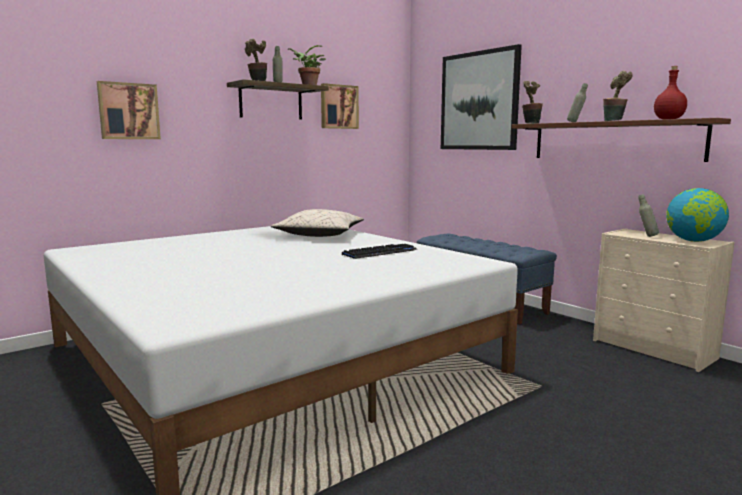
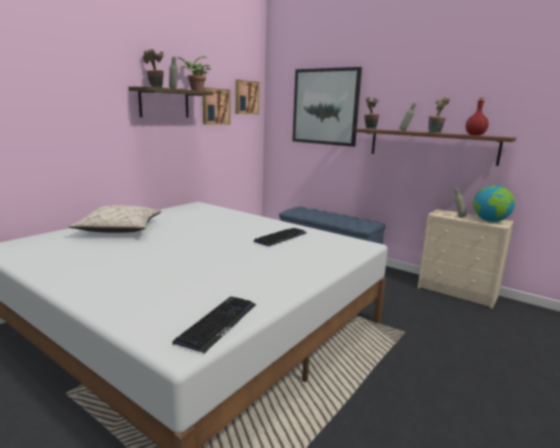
camera: 15 degrees left, 5 degrees up
(128, 111) = (43, 113): picture -> picture (246, 97)
(230, 313) = (218, 323): none -> keyboard
(319, 235) = (217, 218): beige pillow -> beige pillow (119, 230)

